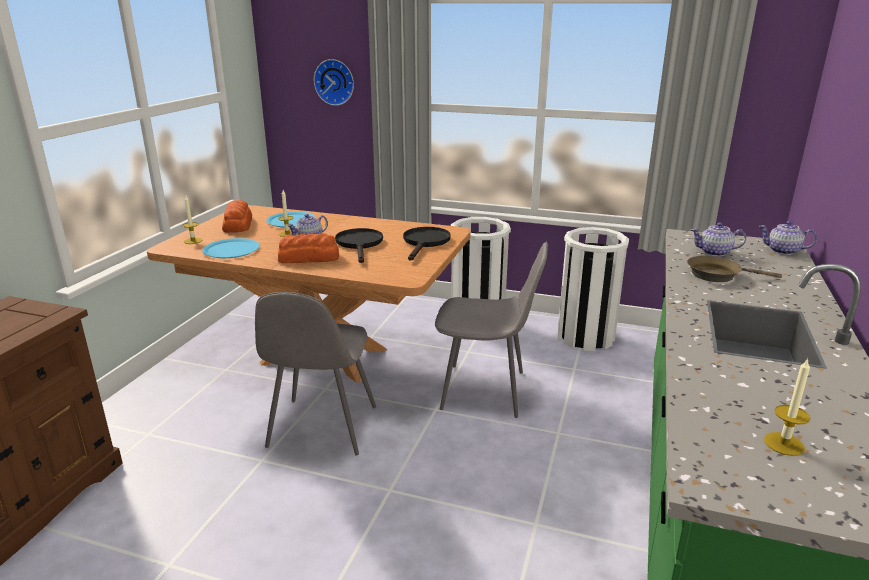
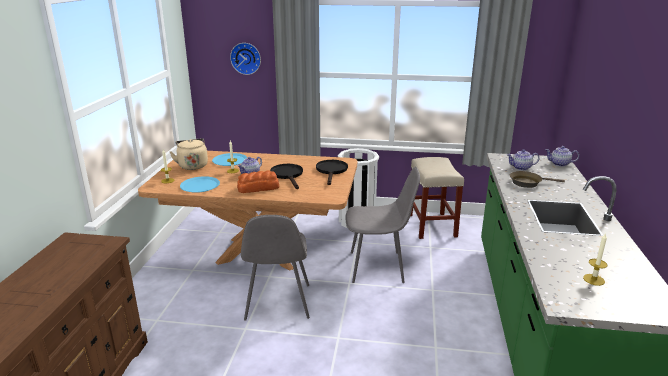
camera: 10 degrees left, 0 degrees up
(238, 224) = (192, 165): bread -> beige kettle
(585, 337) = (431, 225): white trash can -> beige stool

